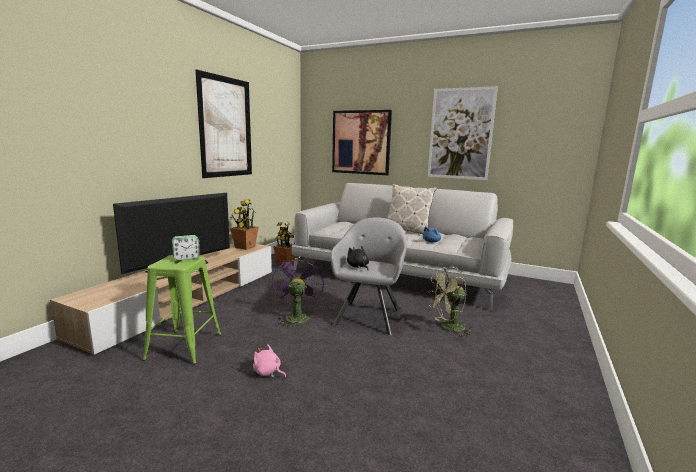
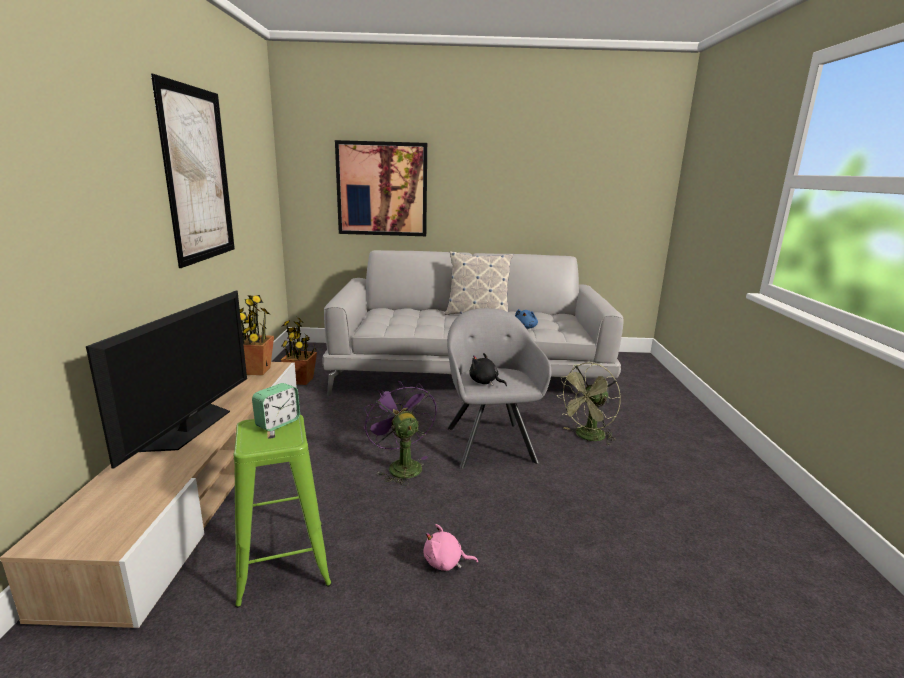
camera: 25 degrees left, 5 degrees up
(460, 134) = (523, 179): picture -> none

